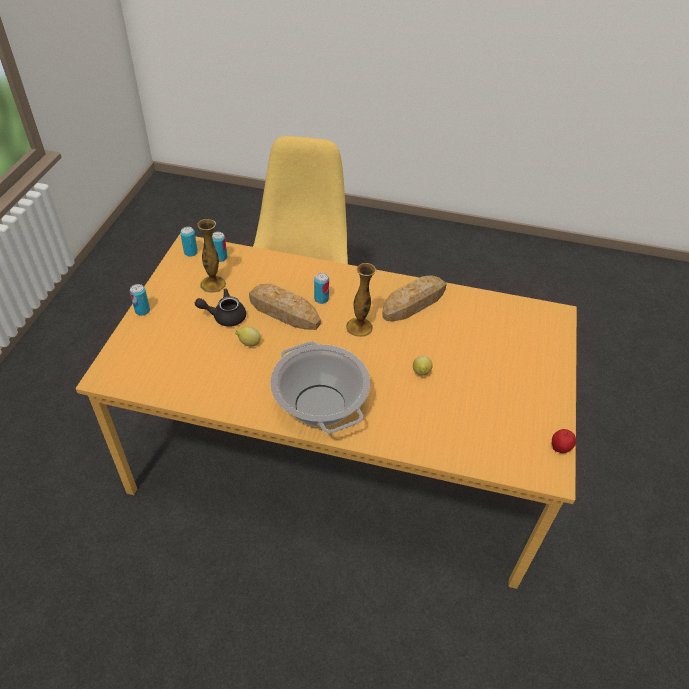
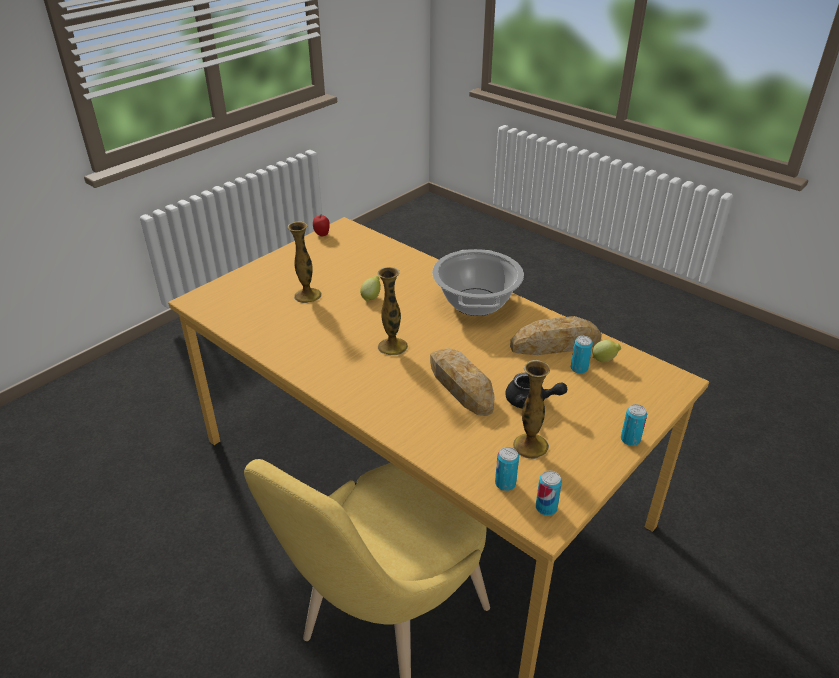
camera: 150 degrees left, 10 degrees down
(248, 343) = (516, 366): lemon -> lemon (604, 360)
(321, 299) = (409, 385): can -> can (579, 368)
(414, 302) = (314, 351): bread -> bread (555, 344)
(477, 354) = (307, 295): none -> vase

